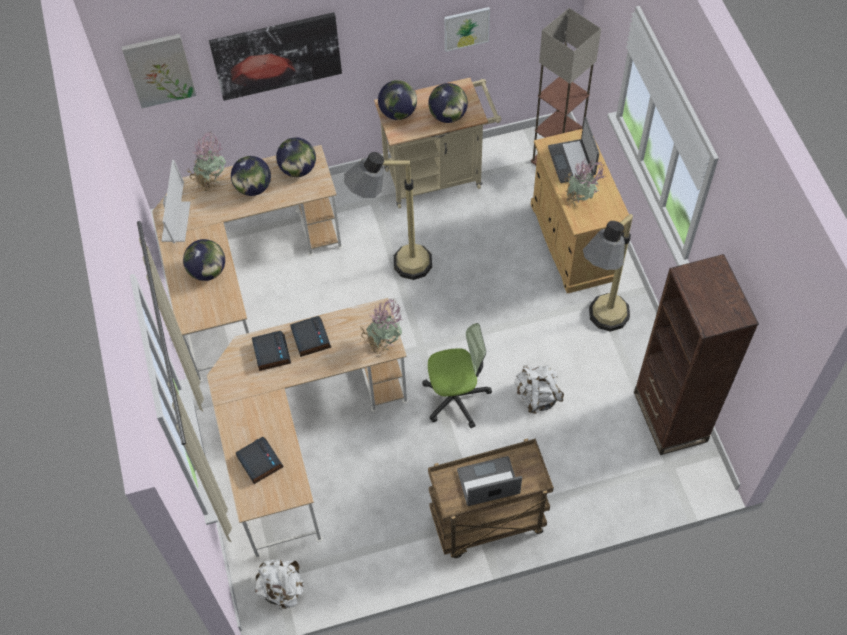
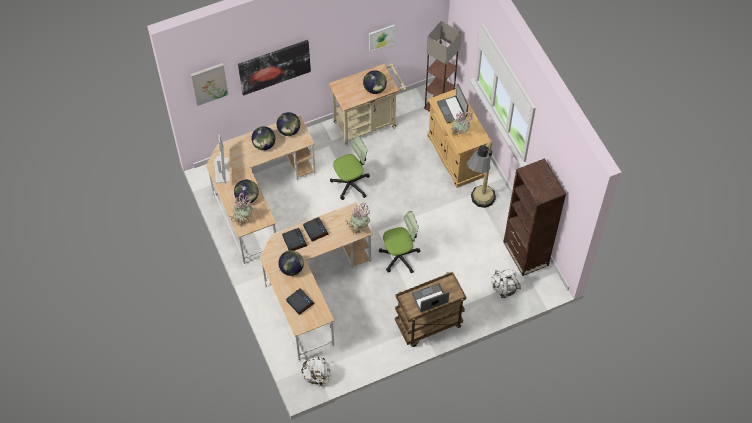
camera: 10 degrees left, 0 degrees up
(212, 181) = (238, 143): potted plant -> potted plant (243, 220)
(395, 268) = (350, 184): floor lamp -> office chair
(398, 112) = (344, 90): globe -> globe (292, 268)
(537, 396) = (447, 250): white backpack -> white backpack (504, 288)

